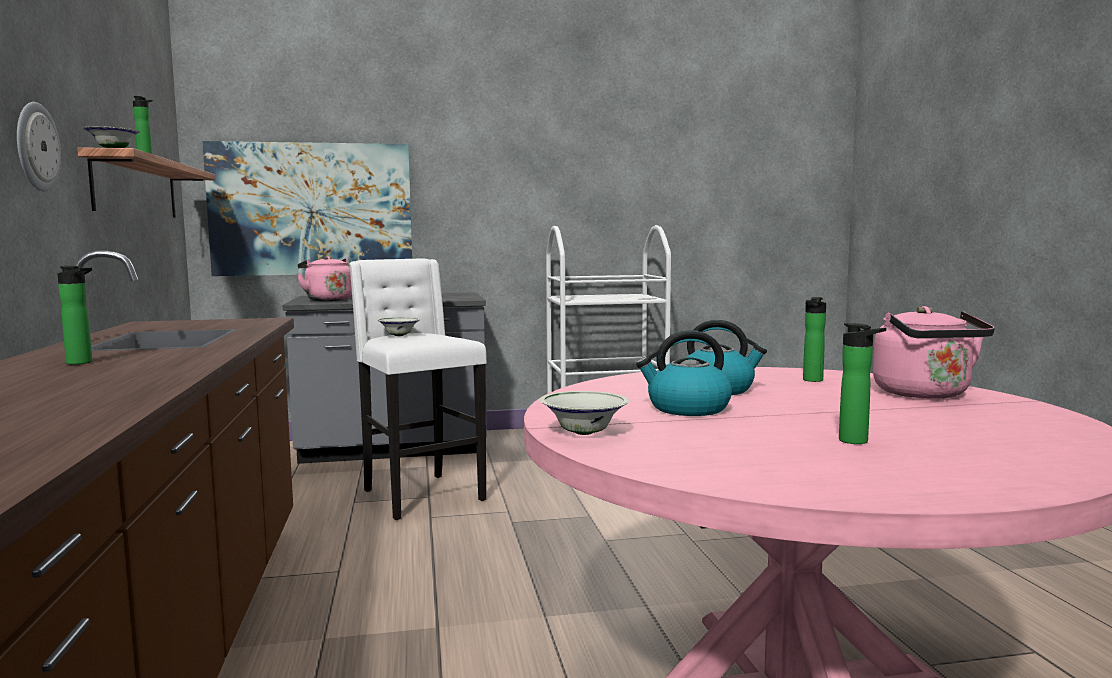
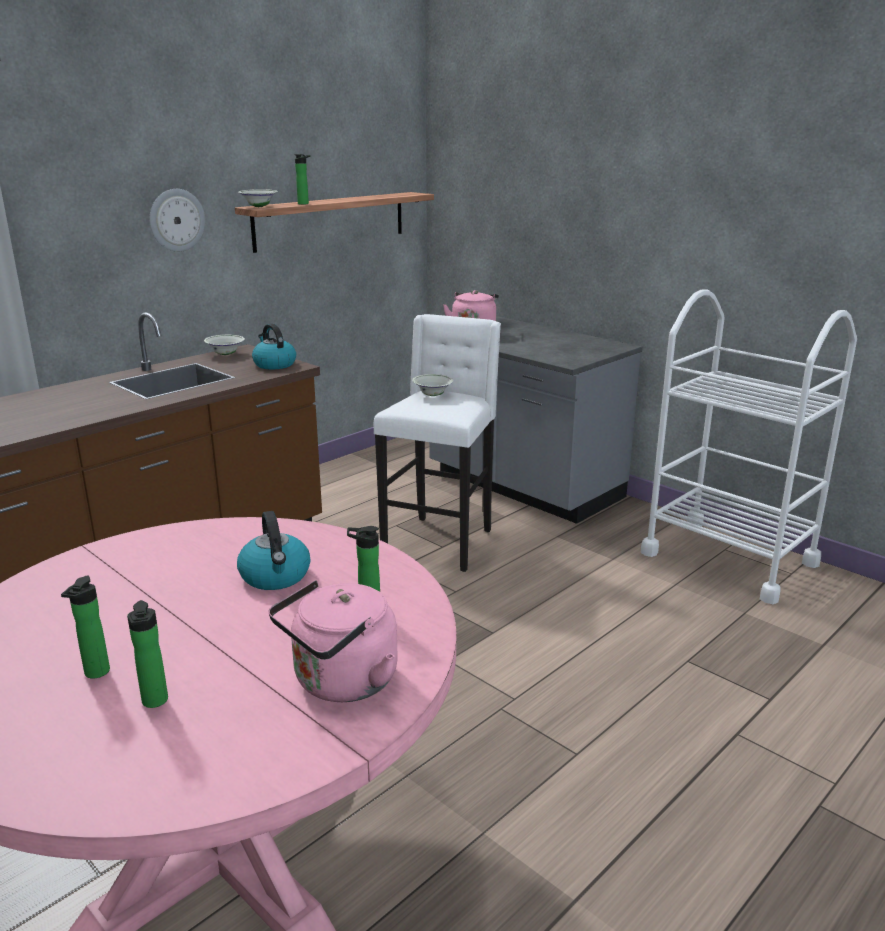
camera: 55 degrees right, 15 degrees up
(82, 363) = (66, 399): bottle -> bottle (155, 703)
(311, 209) = (510, 231): picture -> none
(584, 433) = (73, 566): white bowl -> white bowl (225, 354)
(687, 408) = (181, 581): kettle -> kettle (274, 364)

